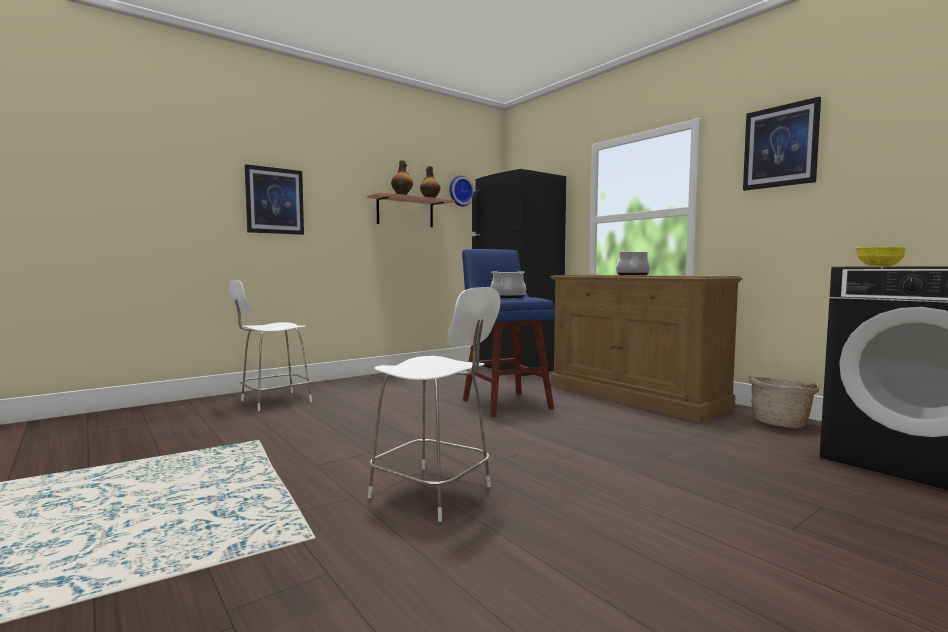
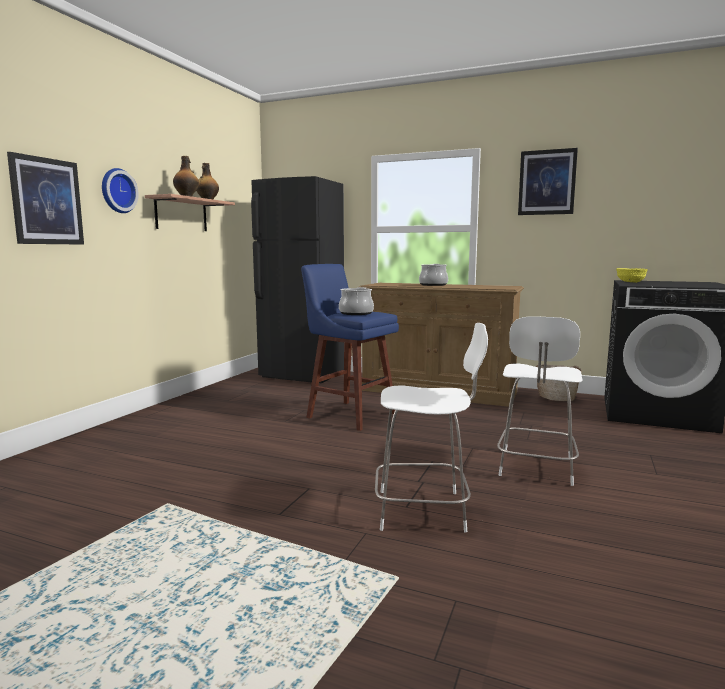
camera: 30 degrees left, 5 degrees up
(273, 401) = (97, 455): white chair -> white chair (535, 468)
(460, 191) = (227, 190): wall clock -> wall clock (117, 191)

